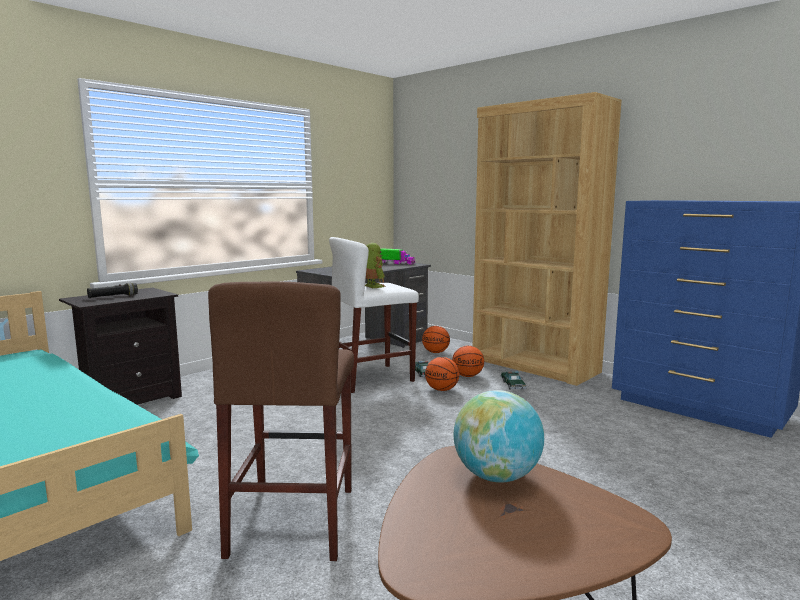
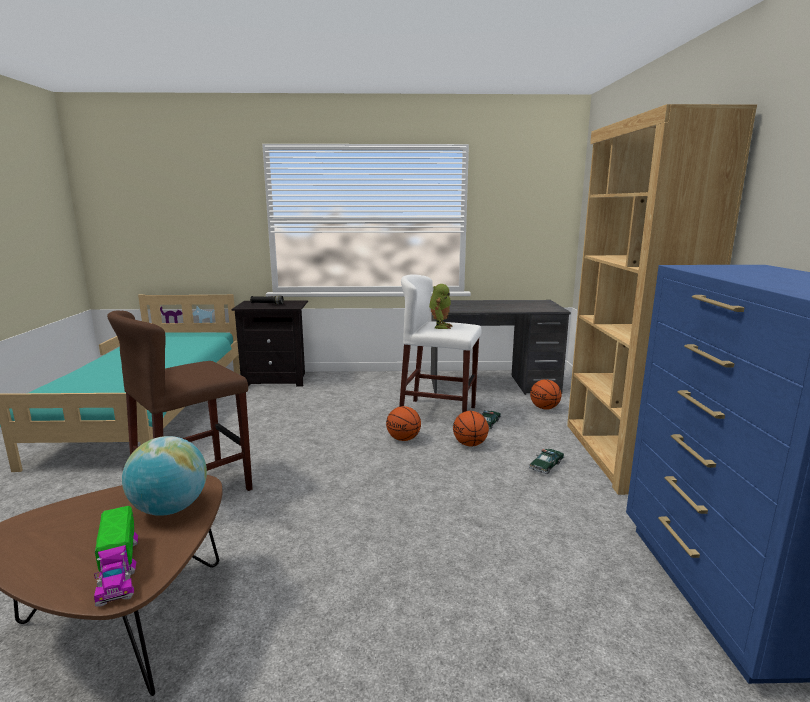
camera: 45 degrees right, 5 degrees up
(395, 263) = (540, 305): toy truck -> toy truck (119, 568)
(468, 376) = (522, 441): basketball -> basketball (404, 439)

